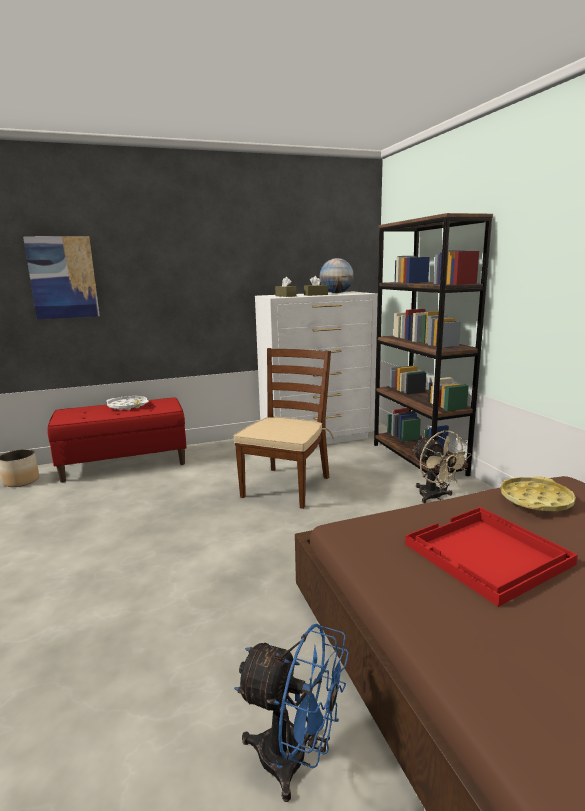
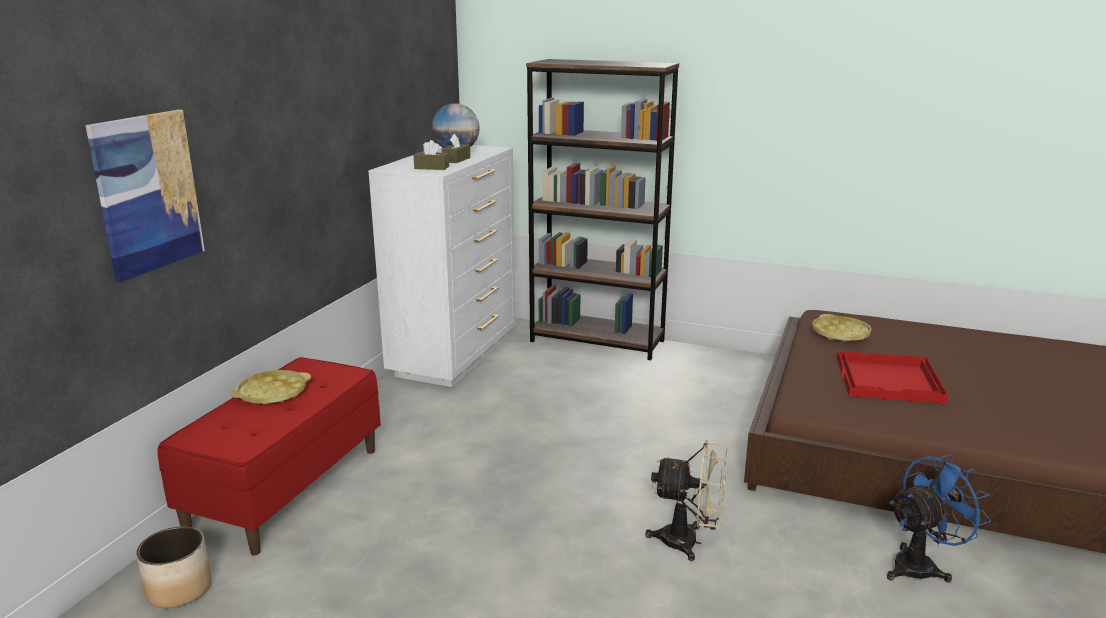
camera: 50 degrees left, 5 degrees up
(128, 406) = (272, 393): white tray -> yellow tray
(286, 486) = (546, 419): brown chair -> none
(435, 497) = (677, 371): beige fan -> beige fan (689, 542)

